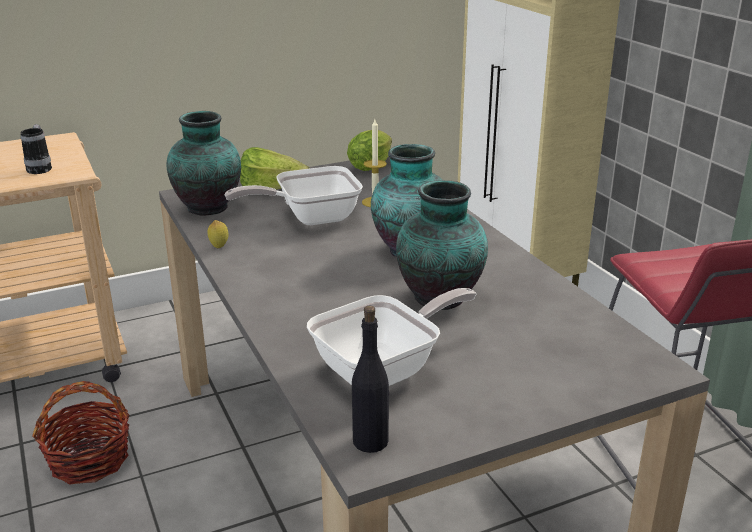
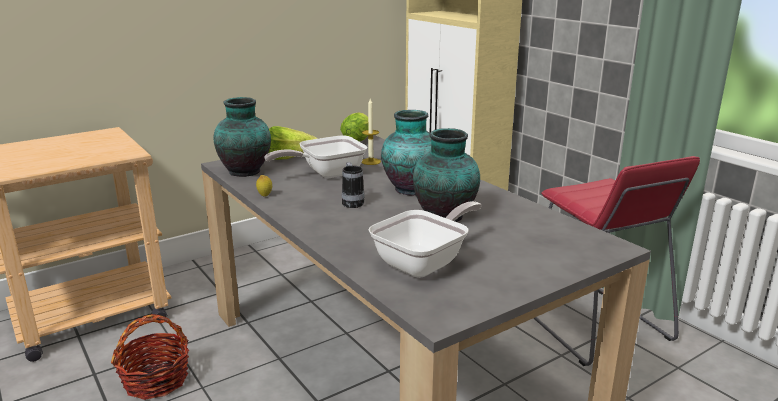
camera: 10 degrees left, 5 degrees down
(40, 168) = (102, 151): mug -> mug (352, 202)
(371, 441) = (435, 307): black bottle -> none

